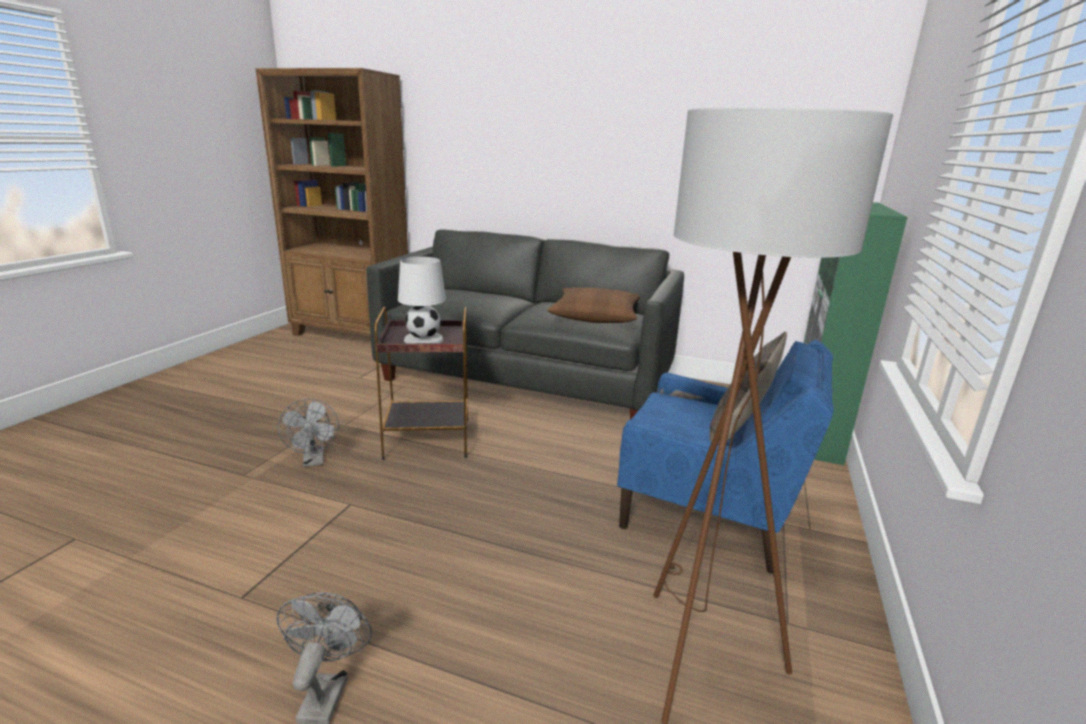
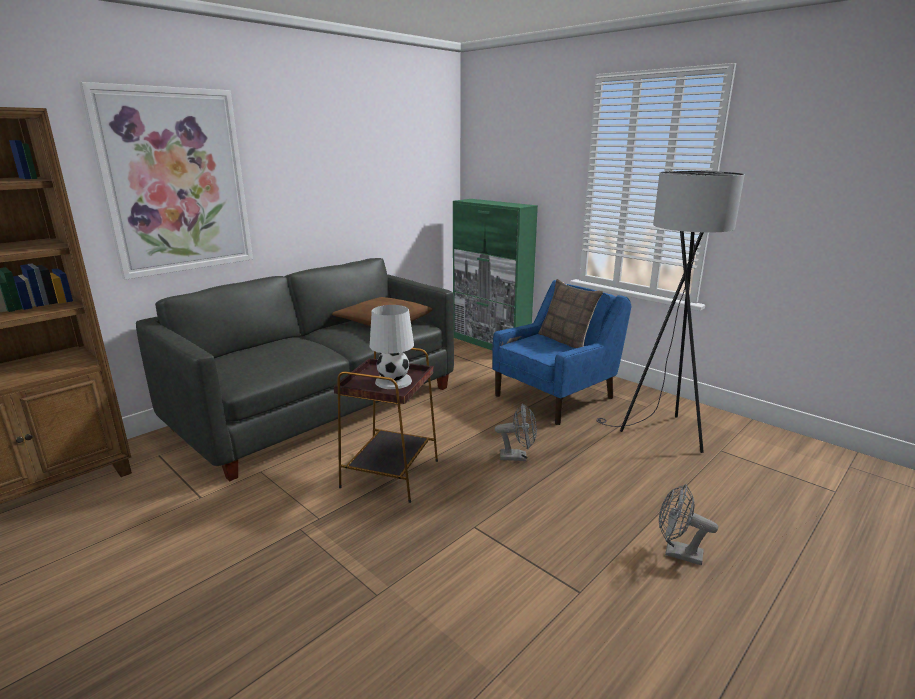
camera: 65 degrees left, 0 degrees up
(314, 461) = (383, 543): grey fan -> grey fan (518, 457)
(487, 136) = (176, 182): none -> picture
(692, 649) = (659, 433): brown floor lamp -> grey floor lamp

